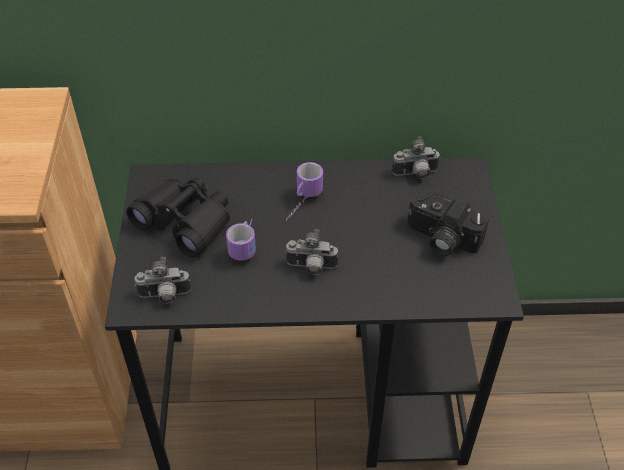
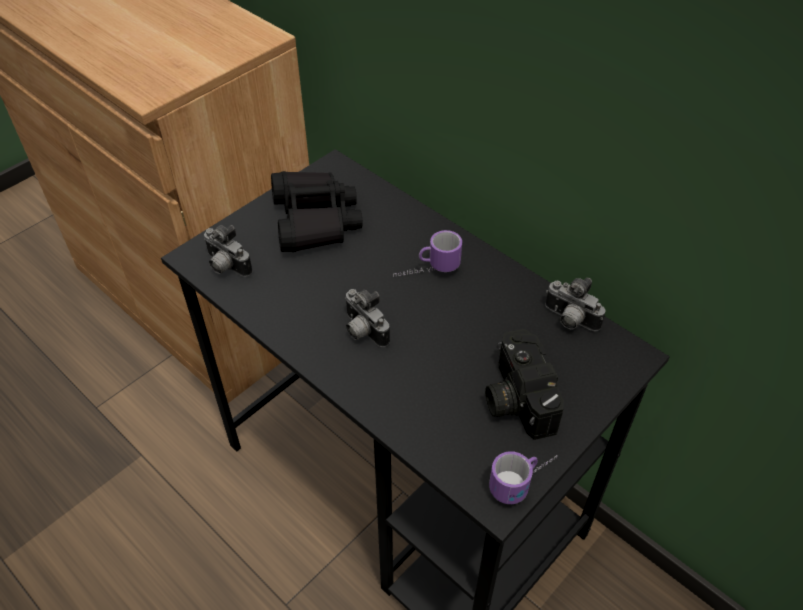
camera: 45 degrees right, 0 degrees up
(246, 243) = (337, 271): mug -> mug (525, 481)

